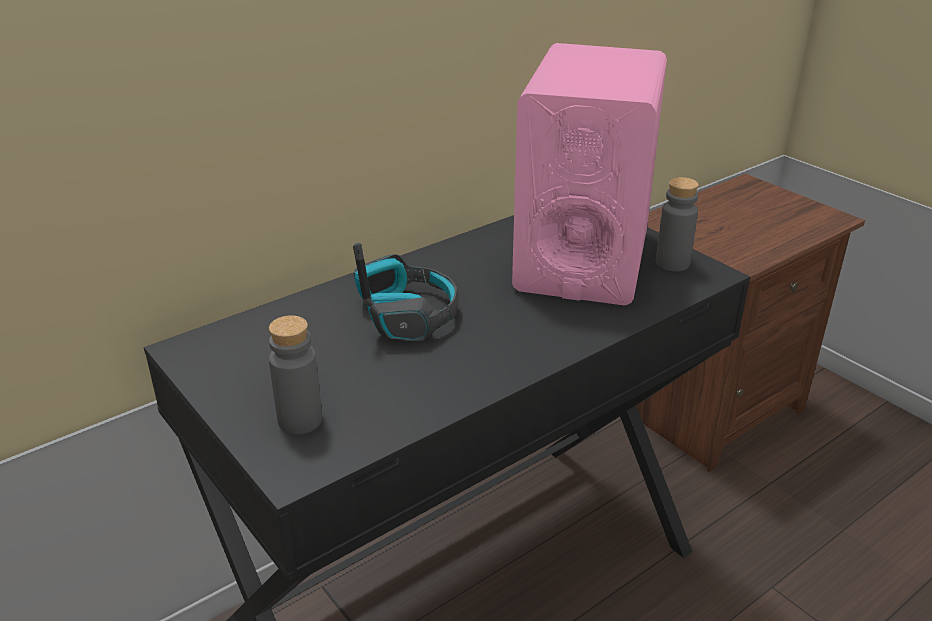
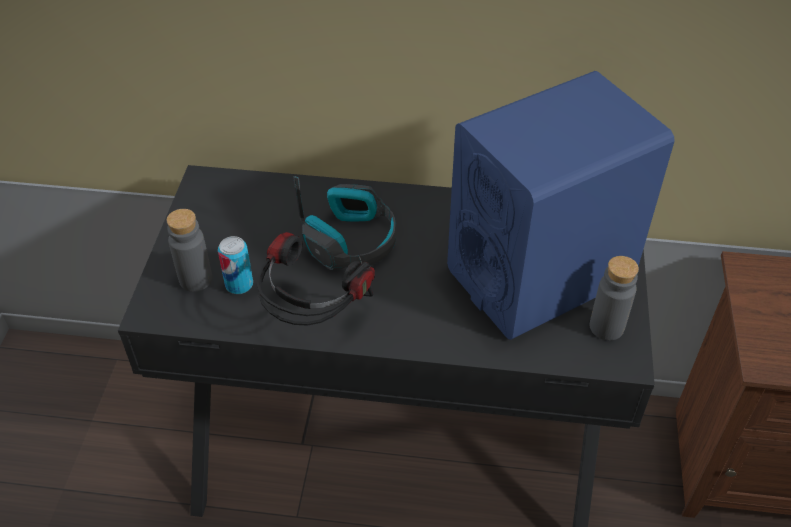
camera: 45 degrees right, 15 degrees up
(352, 399) = (239, 285): none -> can
(461, 381) = (313, 318): none -> headphones
(582, 259) = (540, 274): pink speaker -> blue speaker

